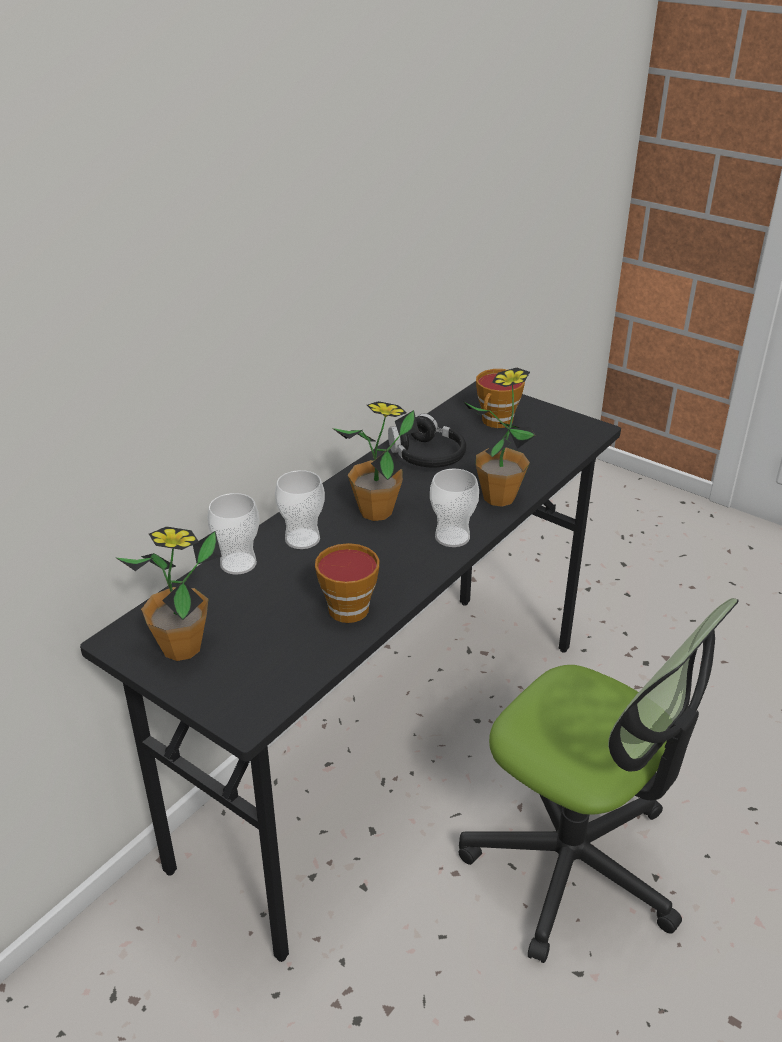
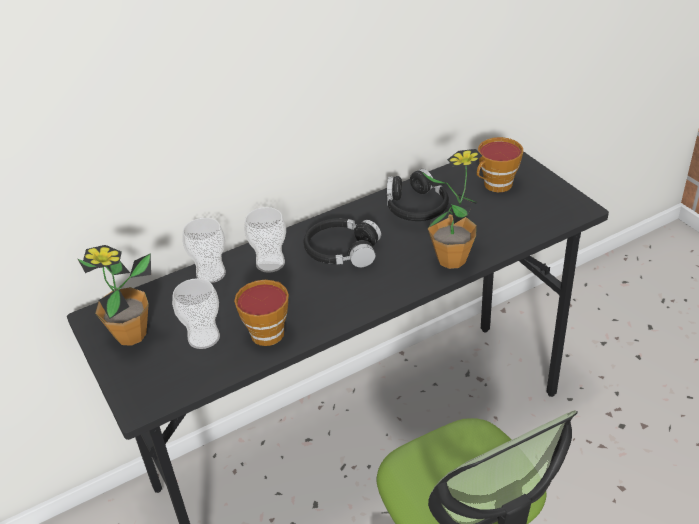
camera: 25 degrees right, 5 degrees up
(376, 512) = (342, 251): potted plant -> black headphones
(452, 537) = (389, 288): cup -> cup (204, 337)

